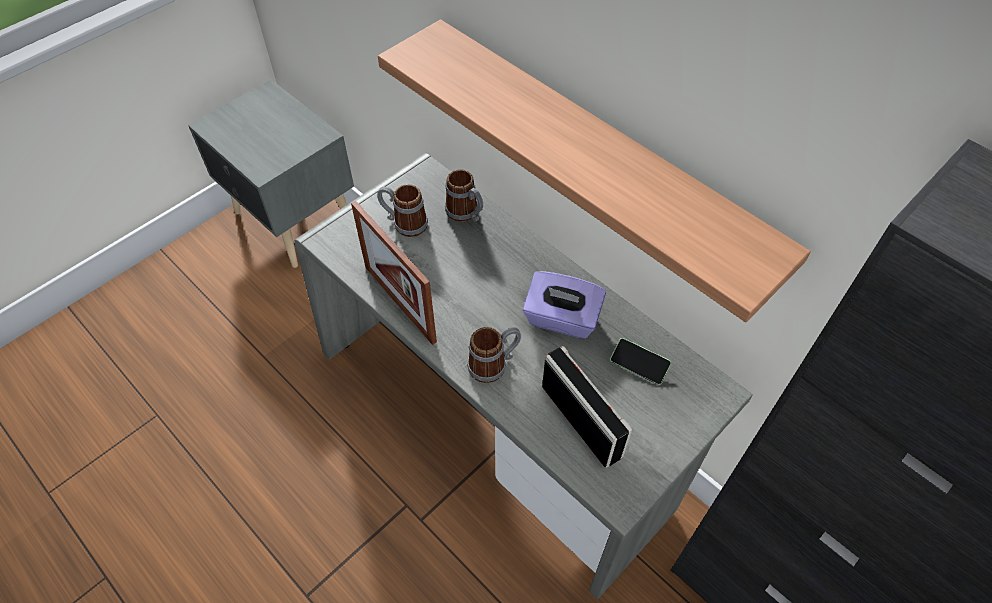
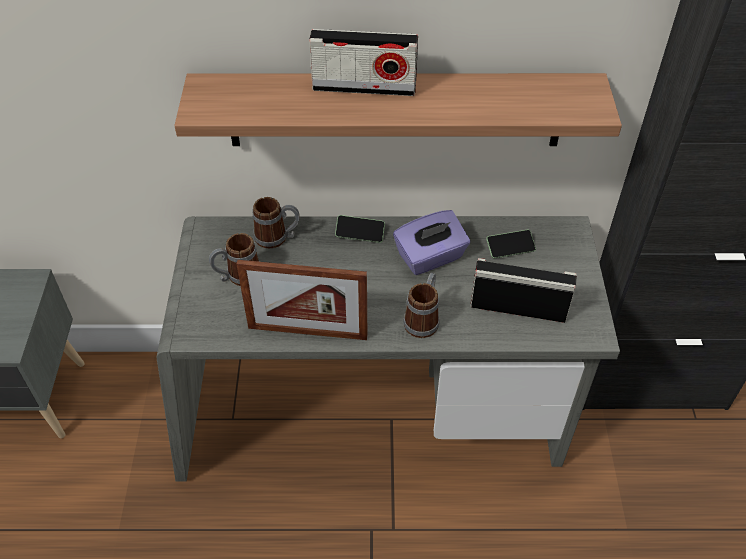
camera: 45 degrees left, 5 degrees down
(530, 257) = (360, 234): none -> phone
(556, 115) = (364, 87): none -> radio

